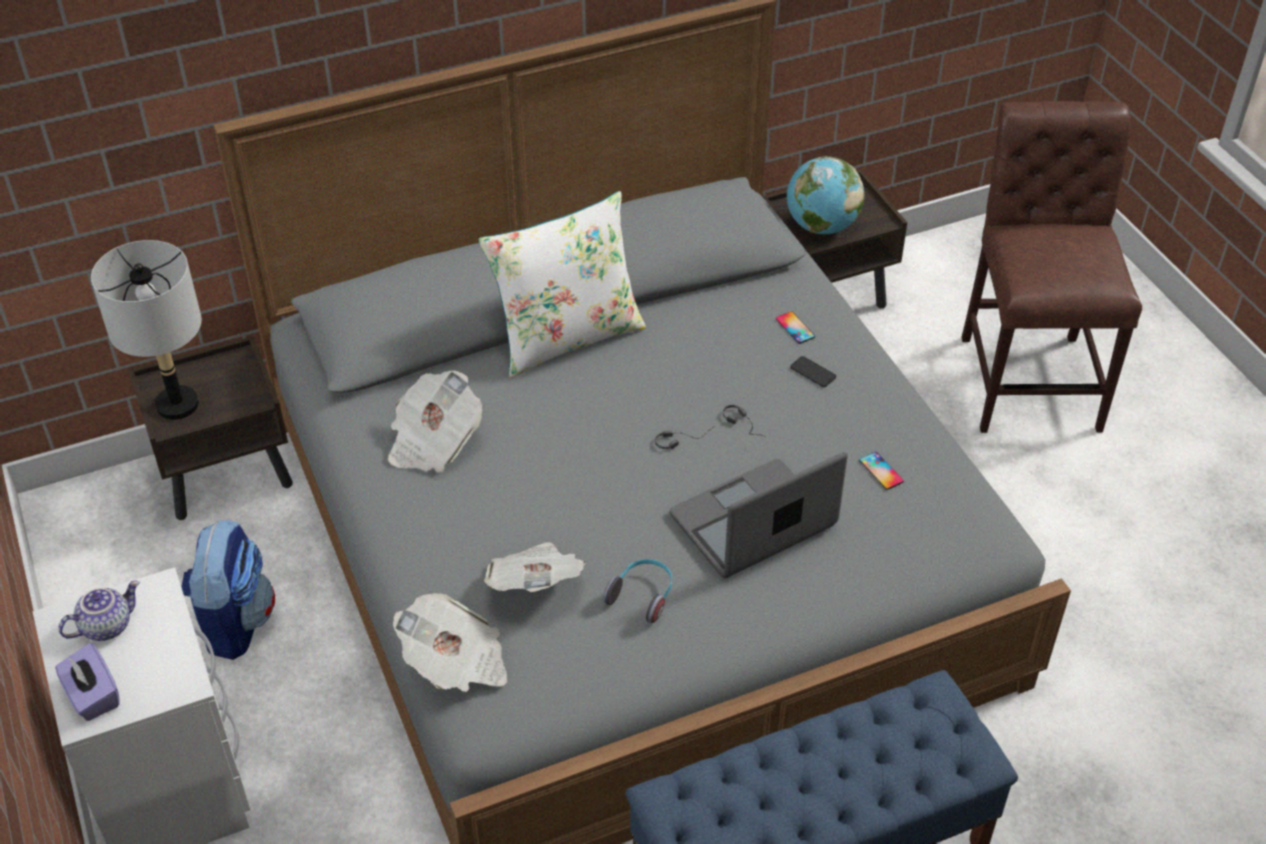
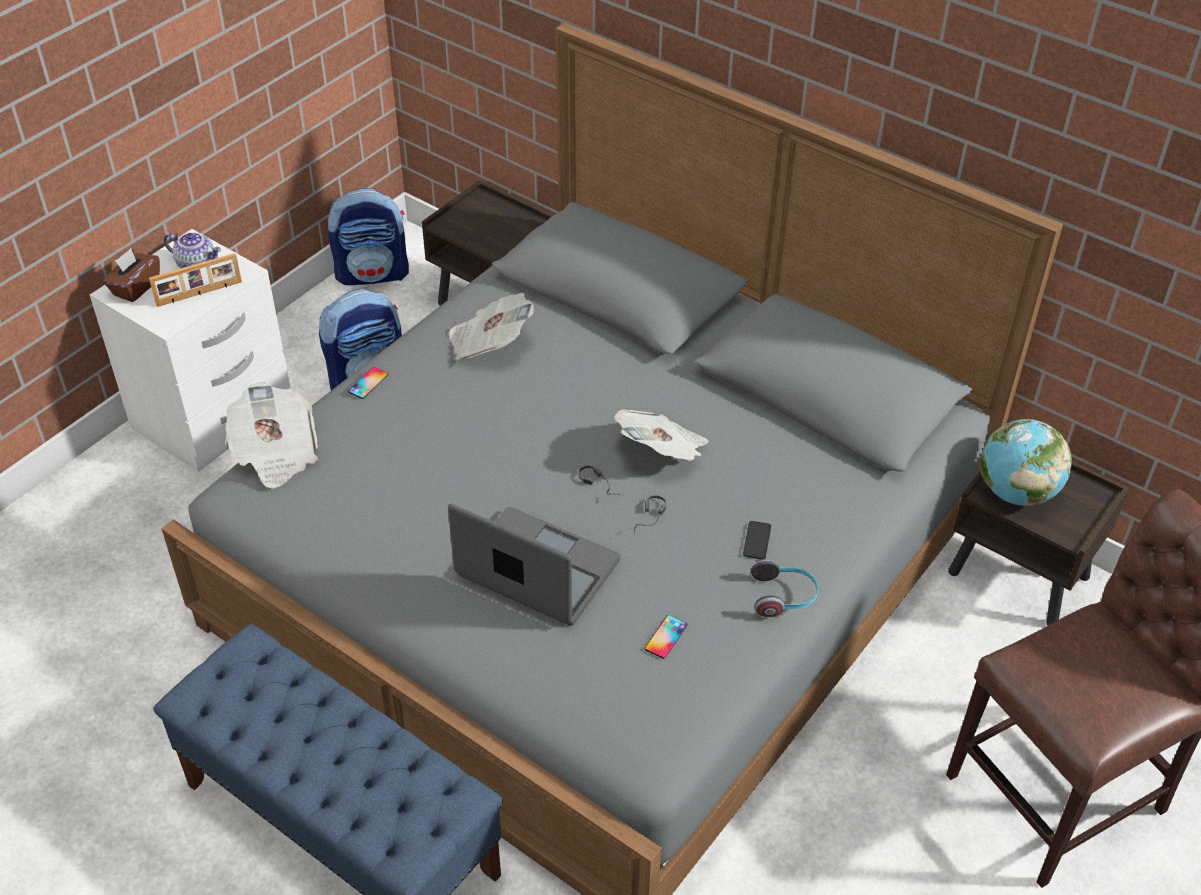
camera: 60 degrees right, 0 degrees up
(76, 555) = (373, 273): none -> backpack
(93, 696) = (135, 287): purple tissue box -> brown tissue box
(161, 639) = (199, 294): none -> picture frame
(177, 404) = (467, 218): grey table lamp -> none
(536, 584) = (379, 463): newspaper -> newspaper (662, 452)
(567, 336) = (667, 366): white pillow -> none
(643, 596) = (407, 531): headphones -> headphones (783, 597)
(795, 328) = (806, 506): phone -> phone (368, 383)

